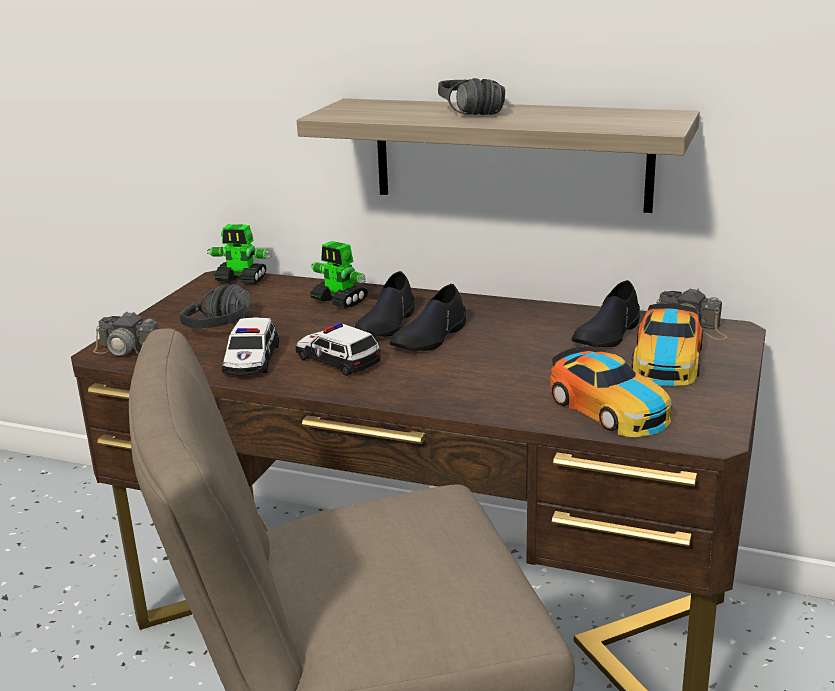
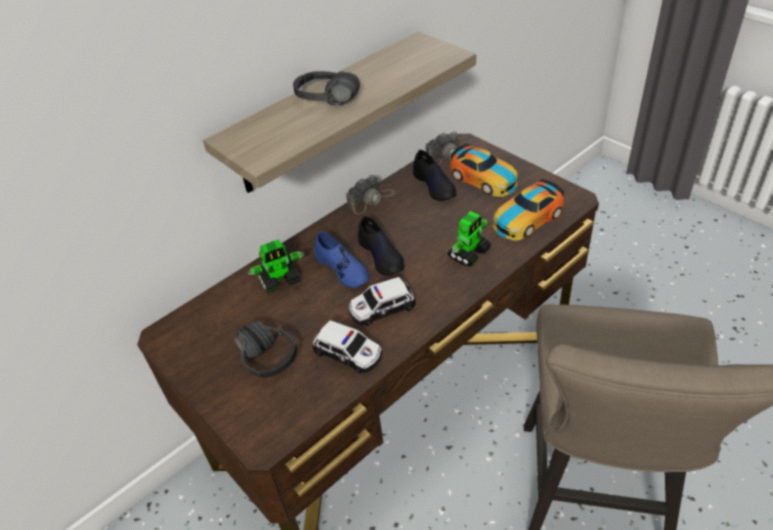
camera: 60 degrees left, 20 degrees up
(131, 351) = (272, 423): camera -> camera (371, 200)
(242, 280) = (181, 324): toy robot -> toy robot (469, 253)
(386, 324) = (343, 269): black shoe -> blue shoe
(610, 408) = (526, 218): toy car -> toy car turned 150 degrees clockwise

